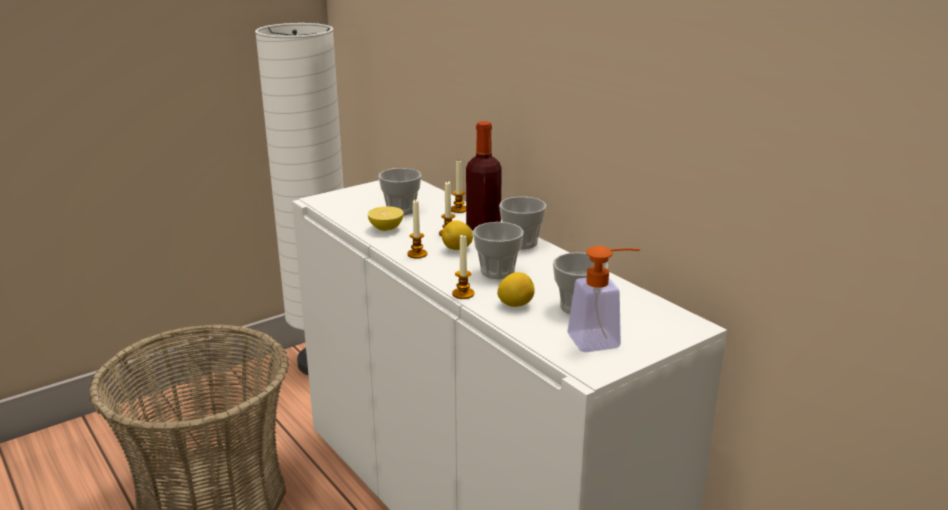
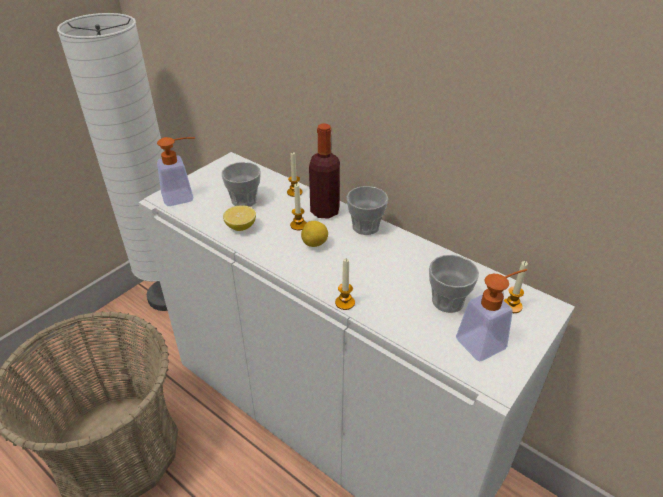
camera: 15 degrees left, 15 degrees up
(340, 201) = (184, 196): none -> soap dispenser
(417, 254) = (282, 256): candle -> candle (511, 306)
(497, 271) = (361, 268): cup -> none
(515, 304) = (395, 308): lemon -> none

